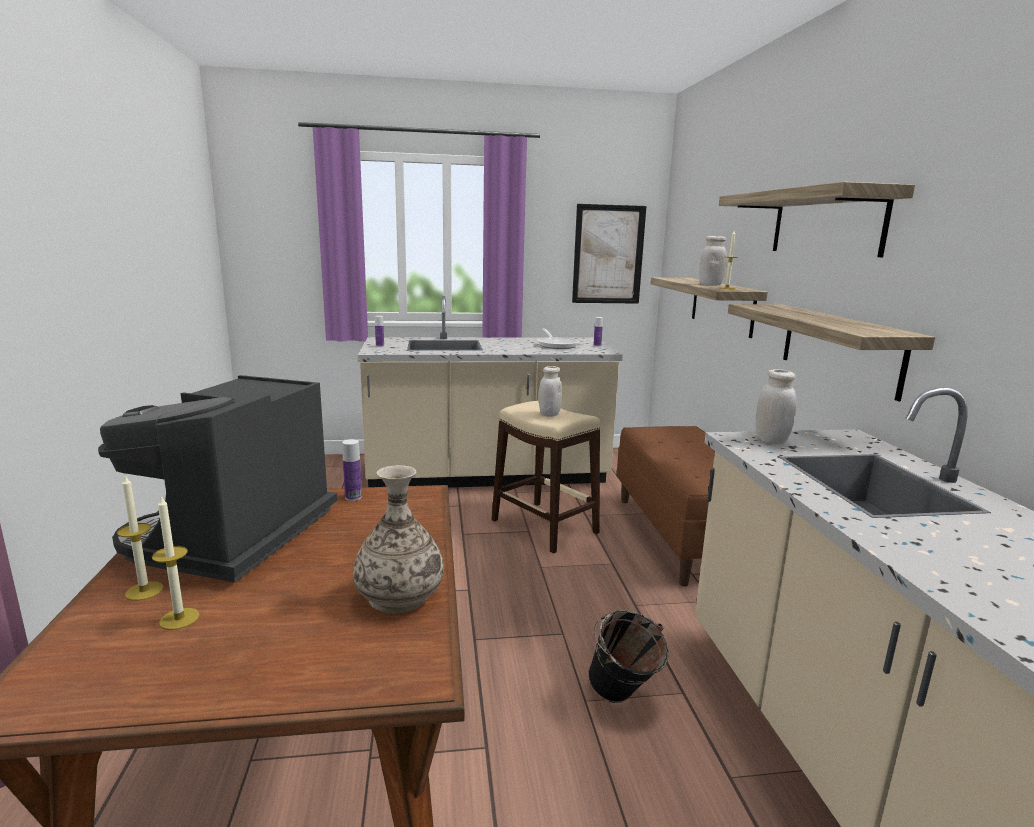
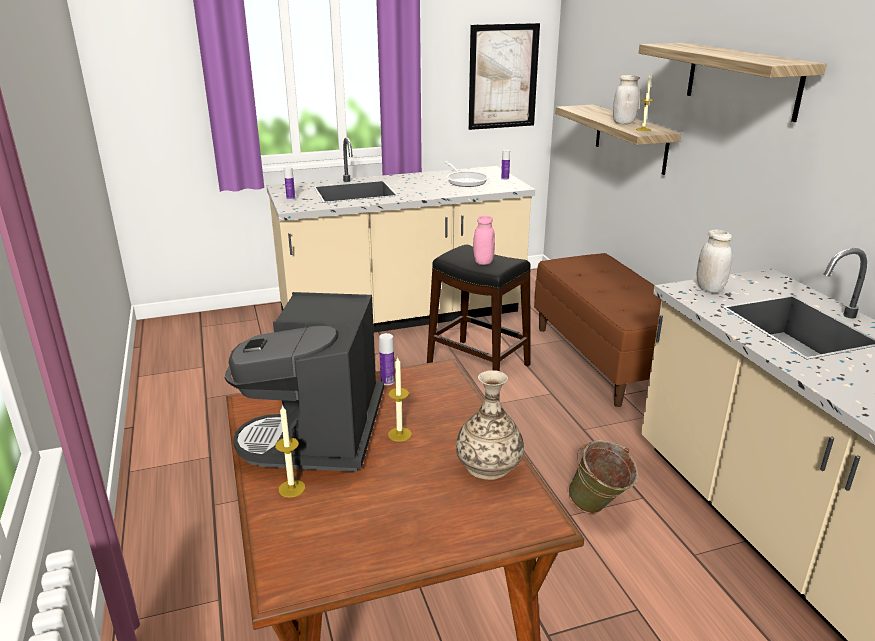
camera: 10 degrees left, 10 degrees up
(179, 619) = (340, 506): candle -> candle (399, 434)
(544, 526) = (478, 363): beige stool -> black stool
(549, 414) = (483, 262): white jar -> pink jar
(622, 699) = (598, 509): black bucket -> green bucket
(839, 347) = (754, 195): shelf -> none

